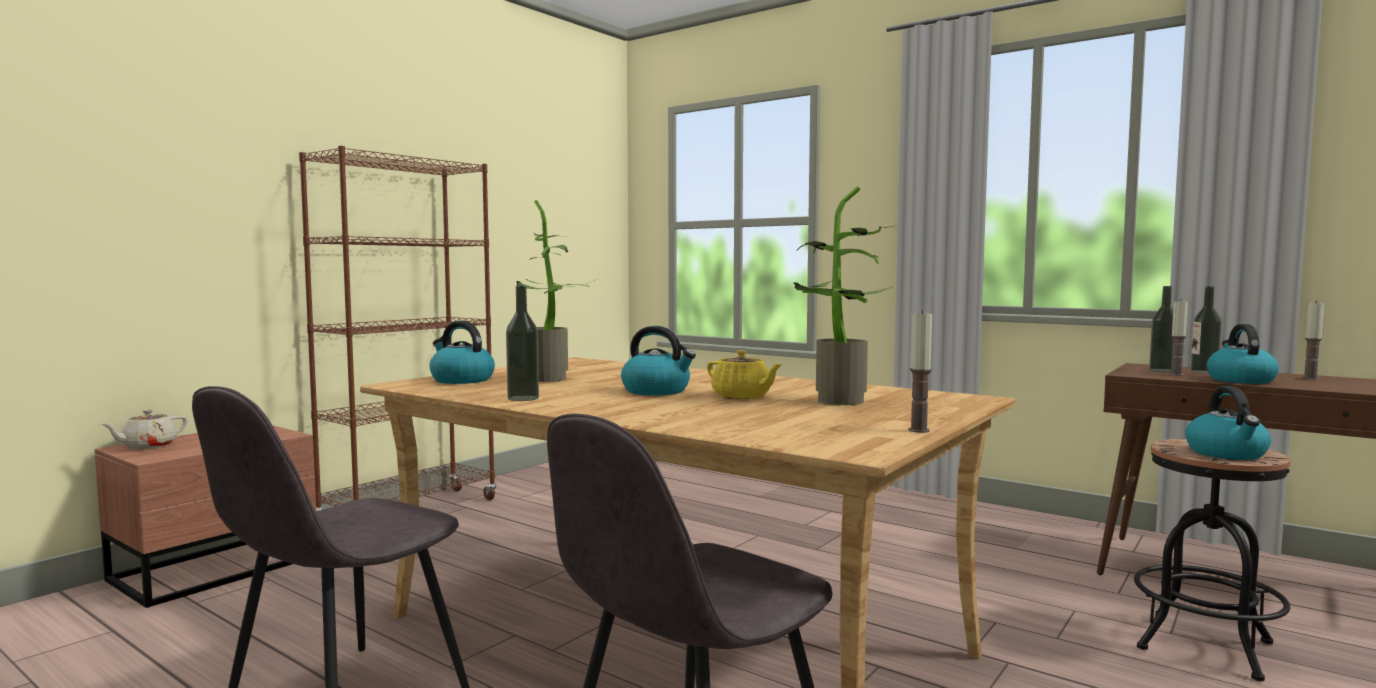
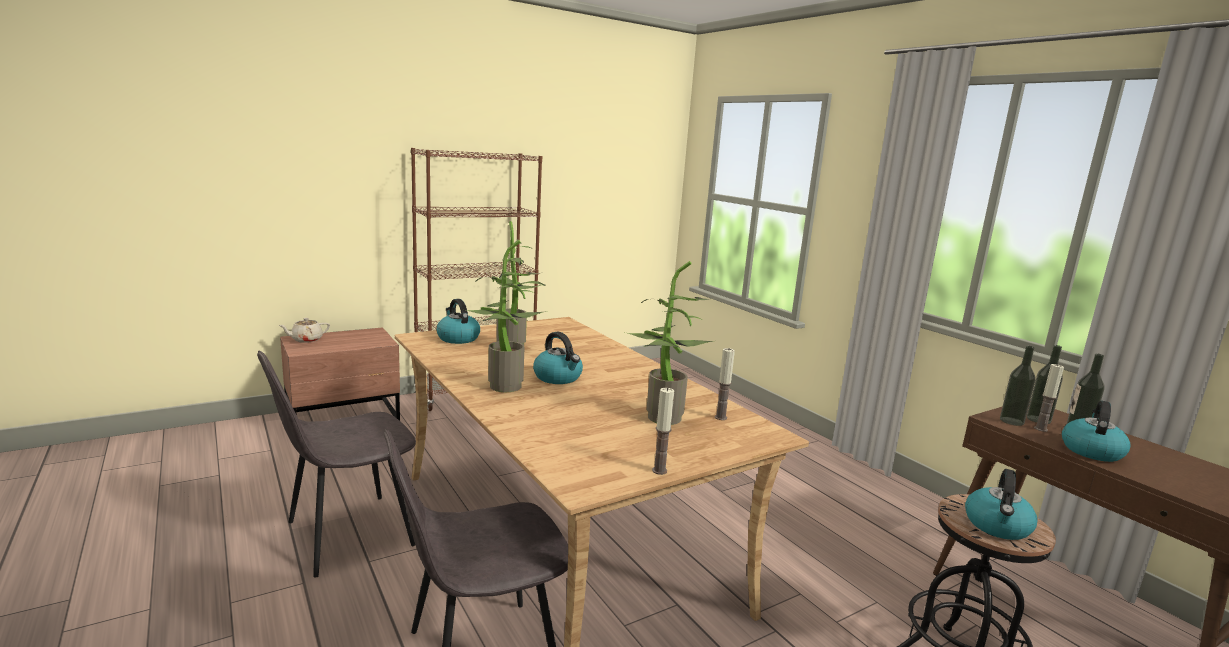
camera: 20 degrees right, 10 degrees up
(523, 398) = (464, 371): bottle -> bottle (1011, 421)
(602, 404) = (502, 388): none -> potted plant
(742, 397) = (604, 397): yellow teapot -> none
(1310, 378) = (1178, 462): candle -> candle (720, 417)

